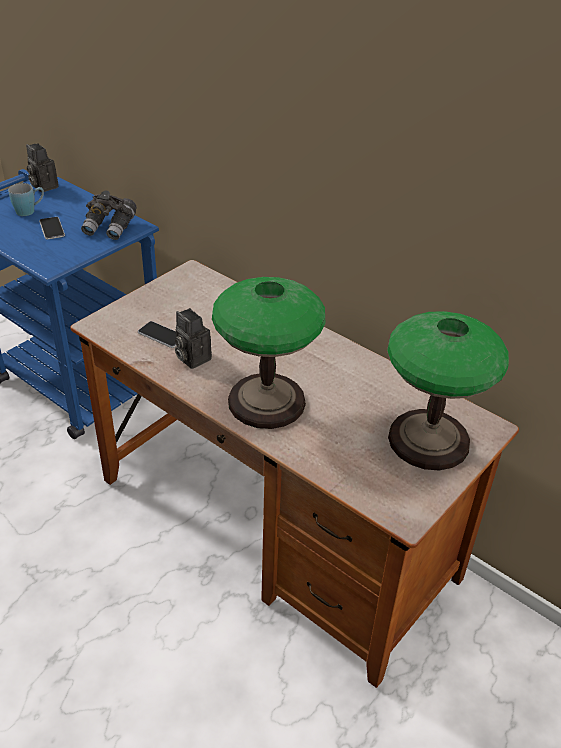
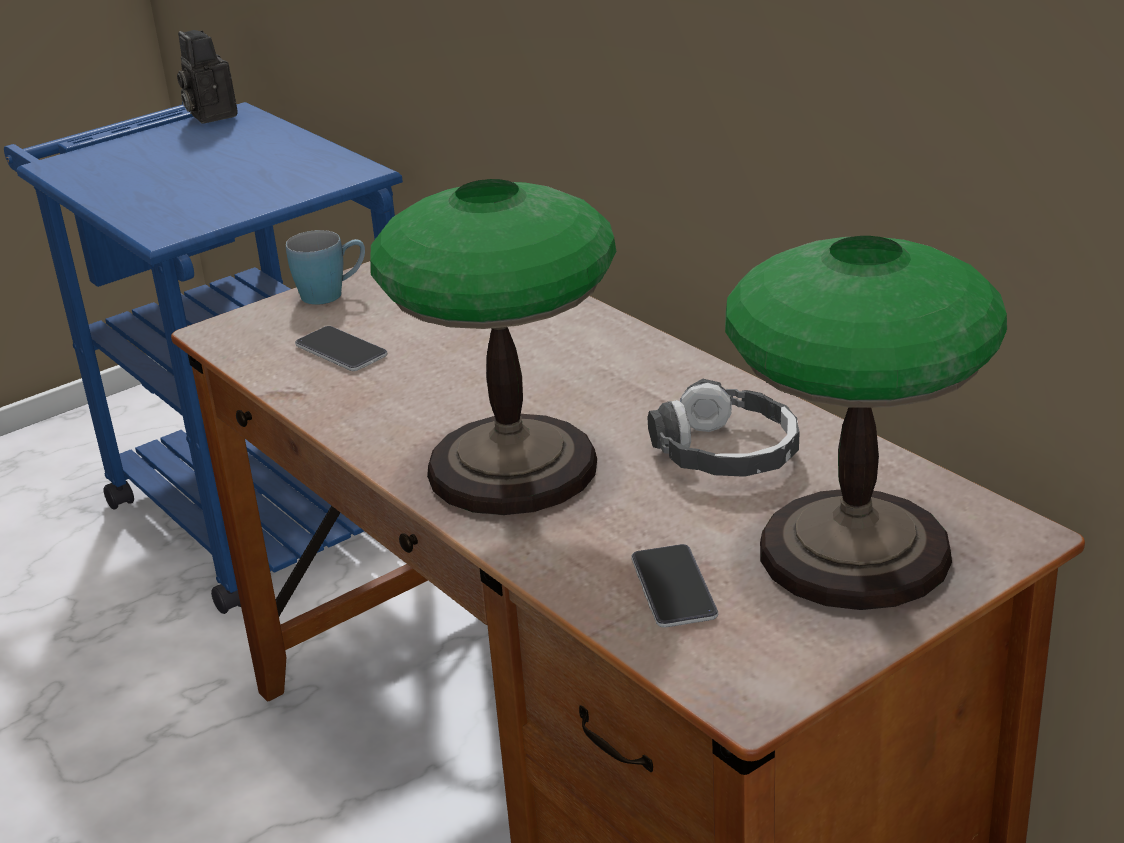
camera: 15 degrees right, 10 degrees down
(30, 211) = (169, 151): blue mug -> blue mug (332, 293)
(52, 229) = (196, 177): phone -> phone (673, 588)
(110, 228) = (307, 175): grey binoculars -> none
(191, 358) = (385, 389): camera -> none
(359, 389) = (726, 452): none -> headphones

